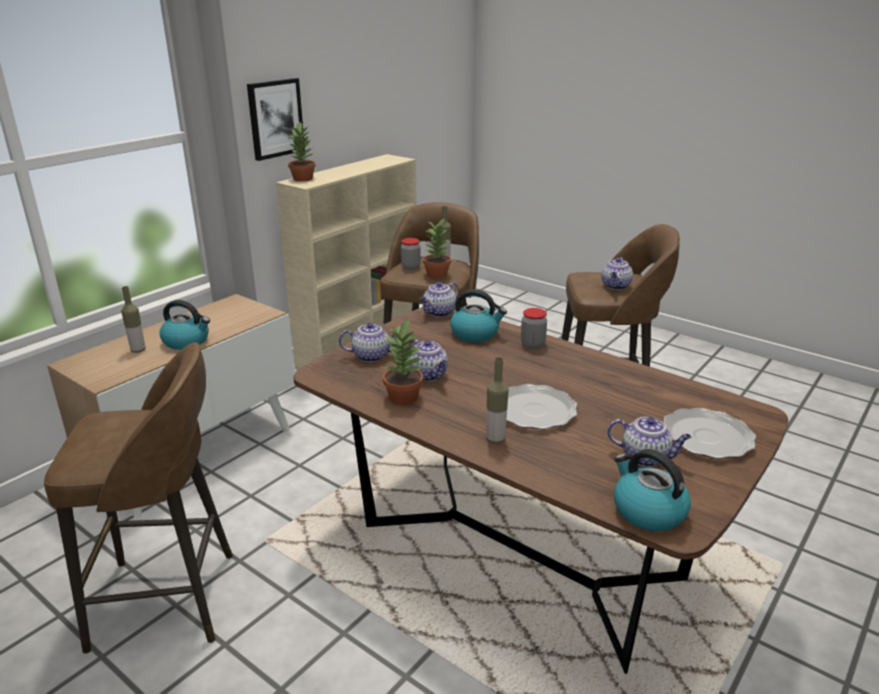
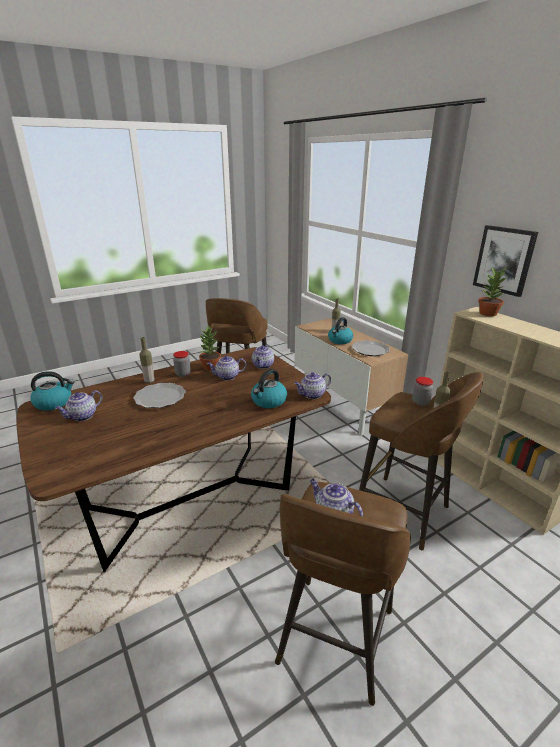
camera: 110 degrees right, 0 degrees up
(437, 275) = (397, 411): potted plant -> none
(439, 313) = (312, 395): teapot -> teapot turned 90 degrees counterclockwise
(532, 344) = (235, 418): jar -> jar (183, 374)
(707, 437) = (66, 445): plate -> plate (370, 350)

